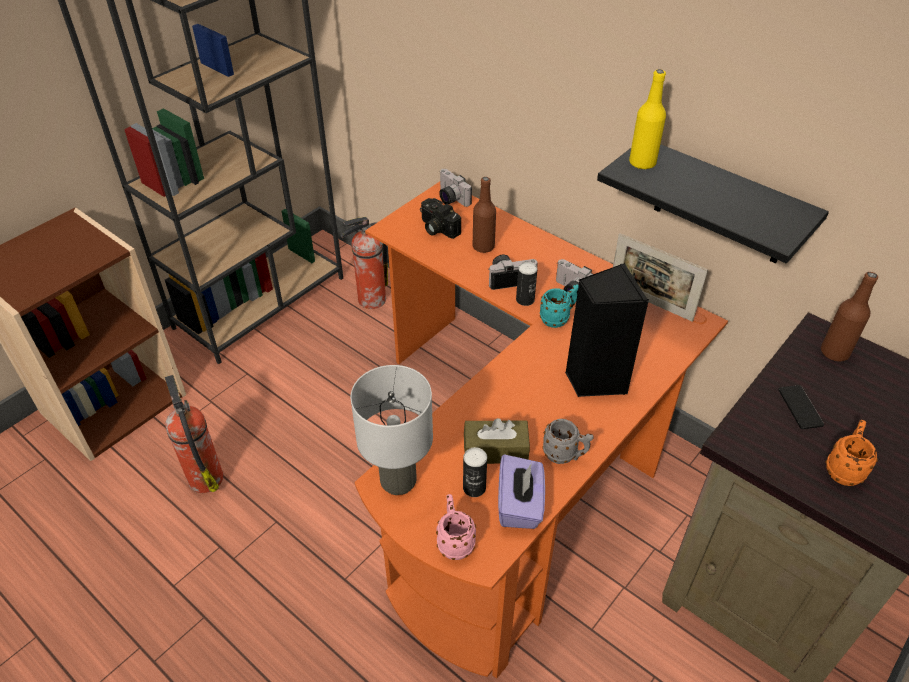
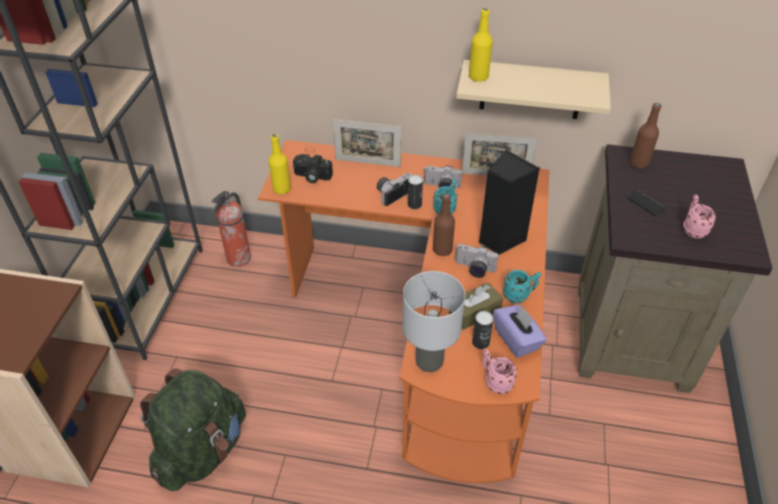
camera: 30 degrees left, 0 degrees up
(205, 477) = (202, 451): fire extinguisher -> green backpack
(395, 230) = (282, 189): none -> yellow bottle
(450, 198) = (304, 151): camera -> camera (474, 269)
(483, 246) = (356, 178): brown bottle -> brown bottle (442, 250)
(509, 235) = (367, 163): none -> picture frame
(565, 455) = (519, 296): grey mug -> turquoise mug
(722, 204) = (531, 90): black shelf -> beige shelf
(844, 468) = (692, 229): orange mug -> pink mug

